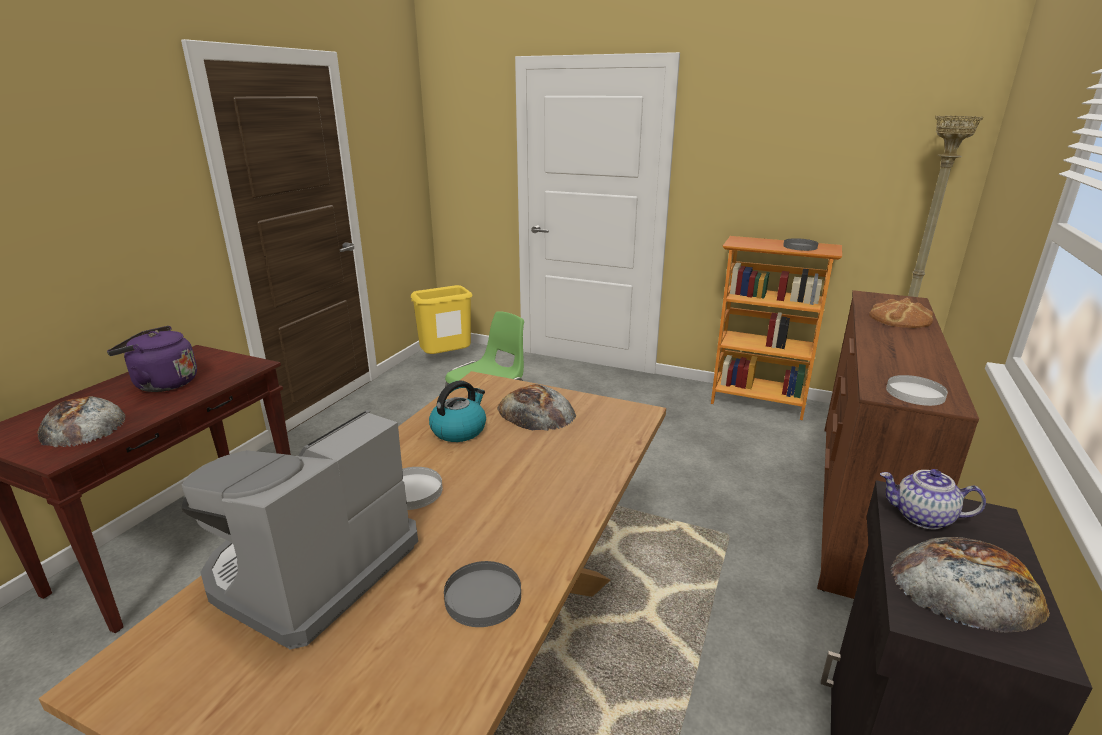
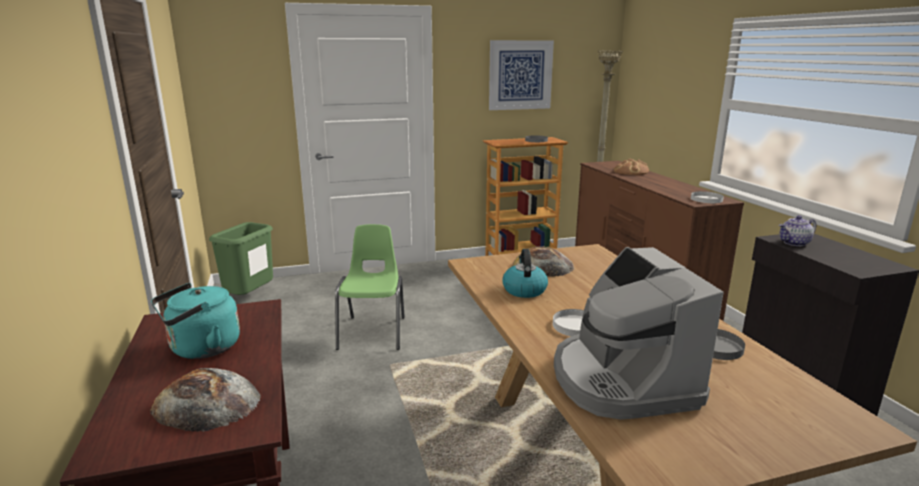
camera: 40 degrees left, 5 degrees down
(162, 384) = (201, 349): purple kettle -> turquoise kettle
(446, 360) = (250, 299): yellow trash can -> green trash can
(800, 150) = (520, 75): none -> picture
(966, 585) = (846, 257): bread -> none

